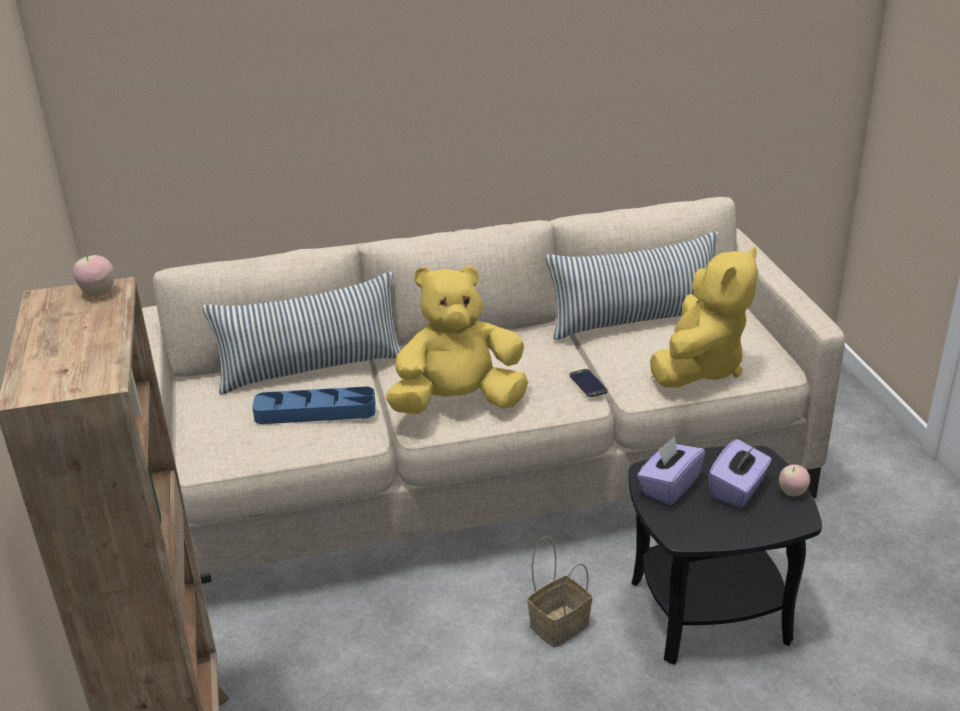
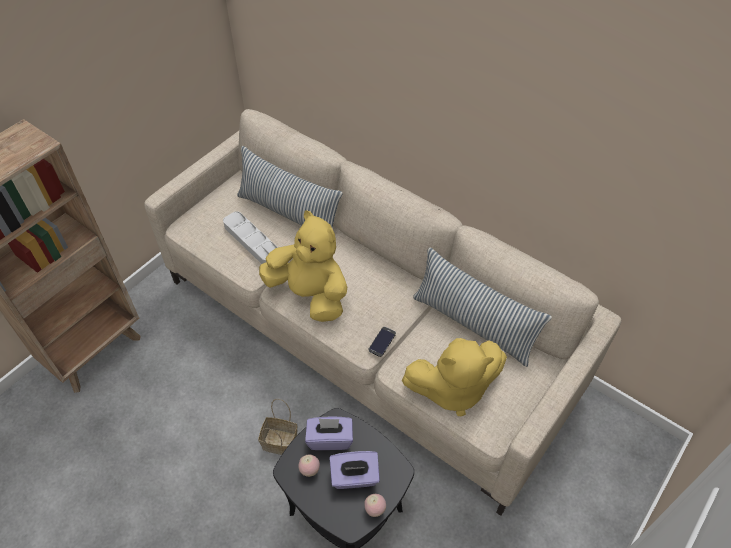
camera: 50 degrees right, 20 degrees up
(98, 293) = (34, 143): apple -> apple (309, 470)
(315, 411) = (252, 241): blue tray -> grey tray

